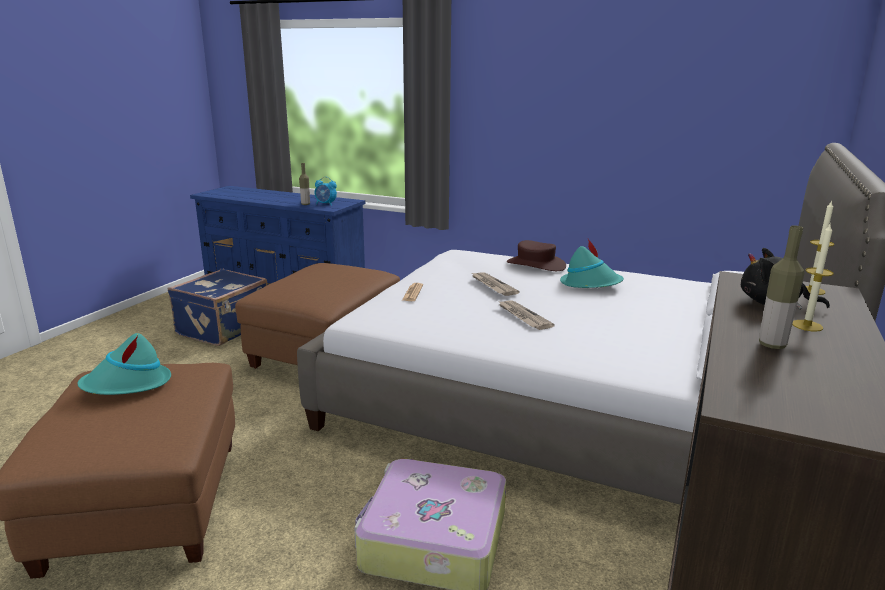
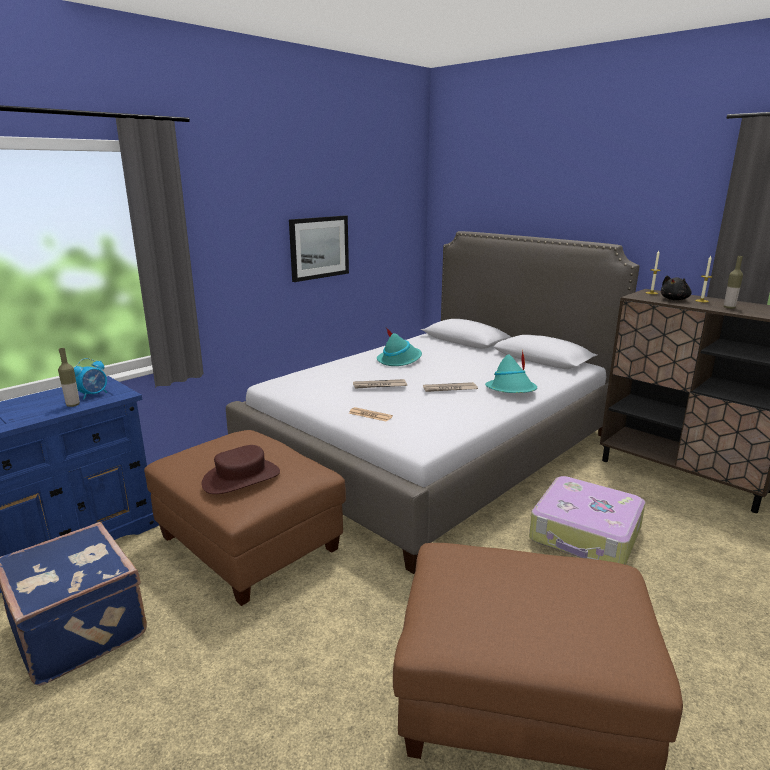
camera: 70 degrees left, 0 degrees up
(127, 385) = (489, 598): turquoise hat -> turquoise hat (511, 390)
(535, 264) = (341, 365): brown hat -> brown hat (241, 478)
(614, 135) = (319, 247): none -> picture

